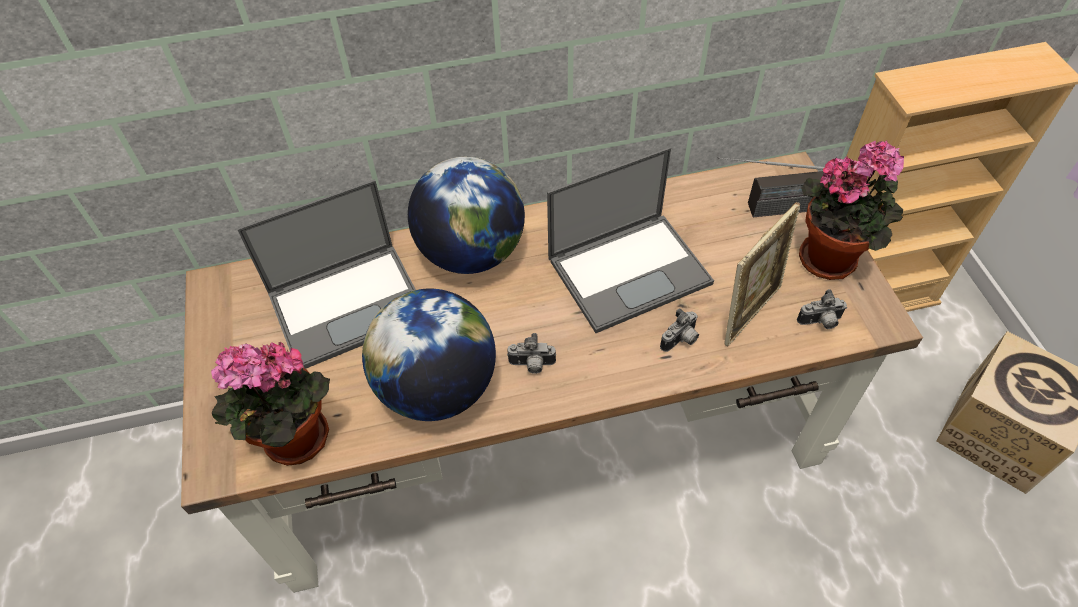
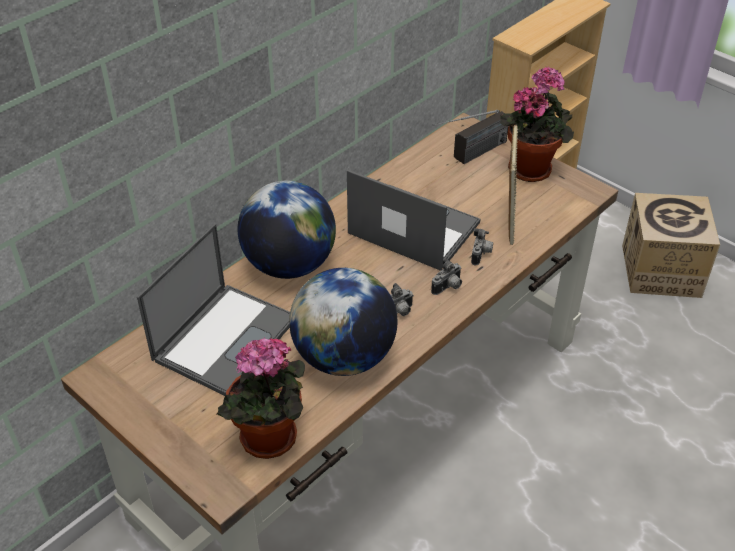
camera: 35 degrees left, 10 degrees down
(630, 270) = (412, 228): laptop -> laptop turned 90 degrees counterclockwise
(820, 322) = (555, 207): camera -> camera (448, 287)

